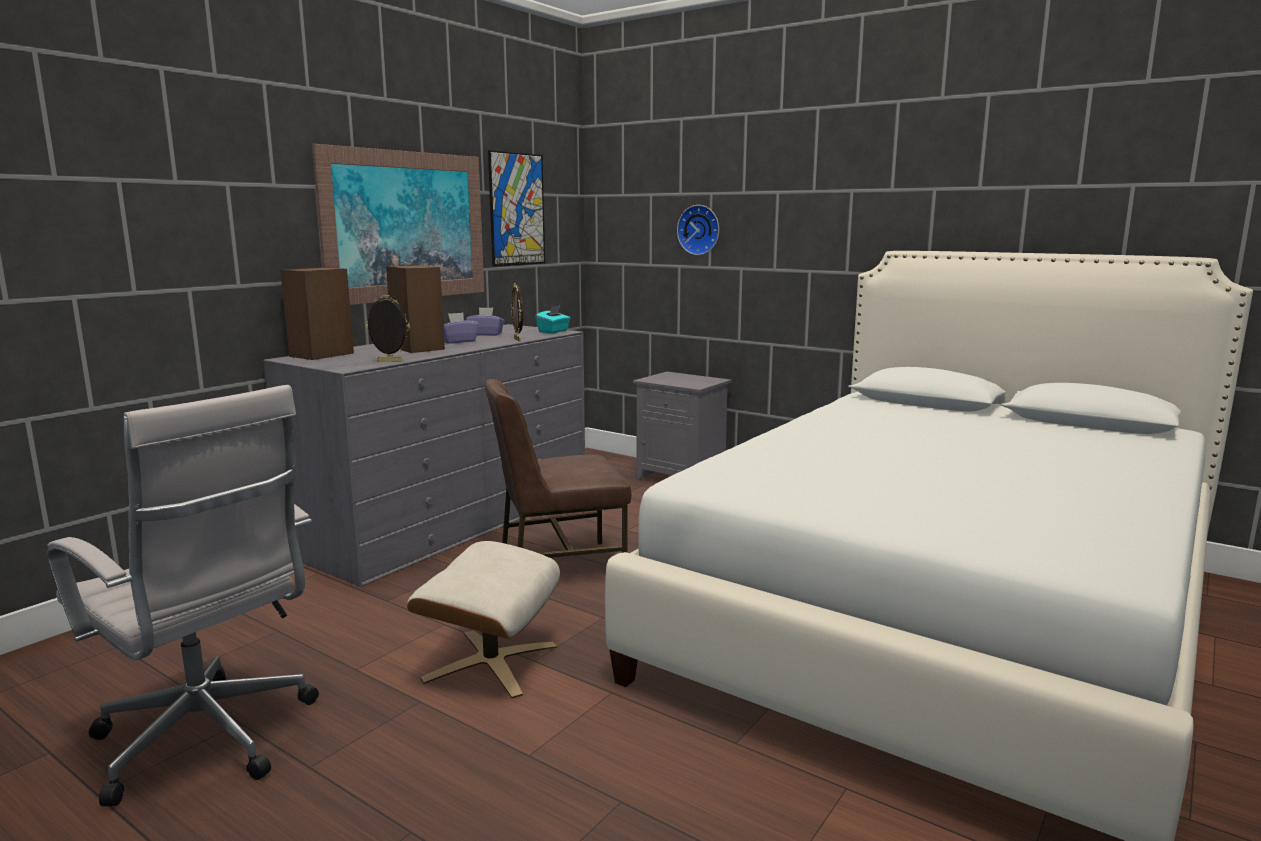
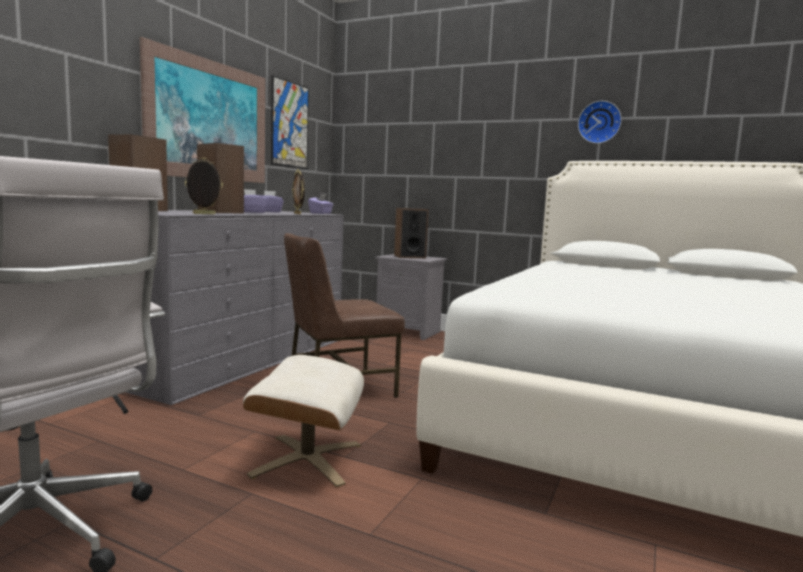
camera: 10 degrees left, 5 degrees down
(553, 331) = (321, 213): turquoise tissue box -> purple tissue box
(680, 379) = (409, 256): none -> speaker
(700, 230) = (425, 149): wall clock -> wall clock (599, 122)

